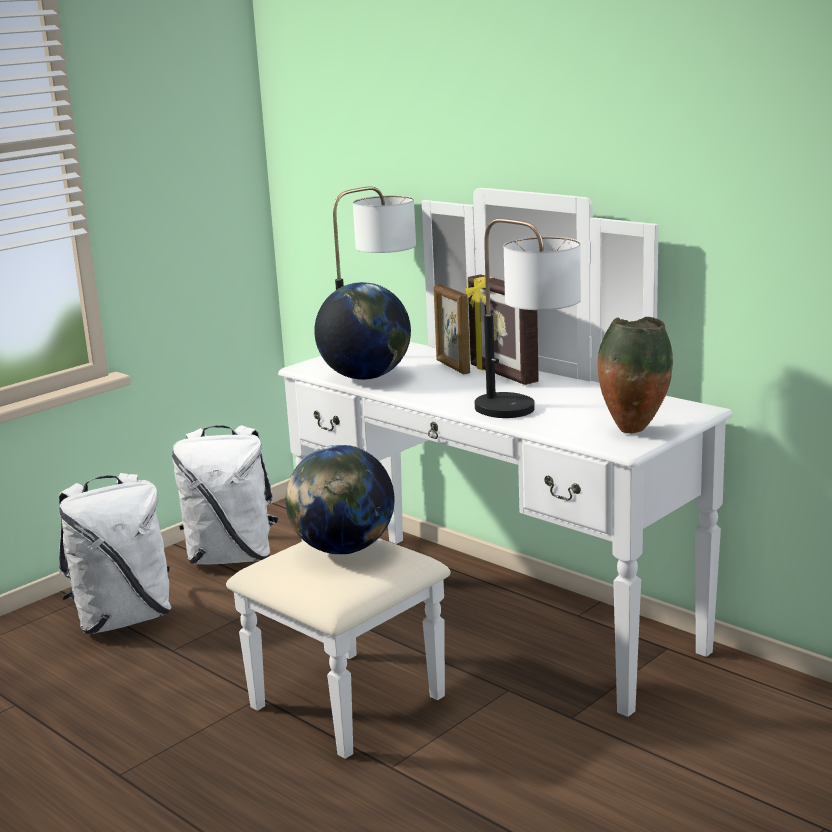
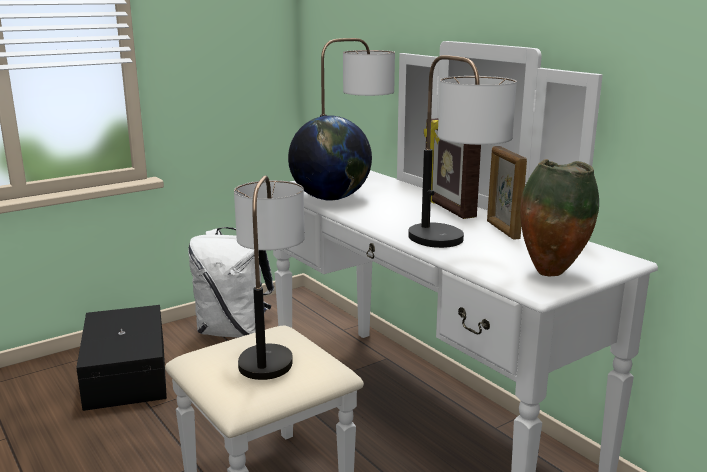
camera: 10 degrees right, 0 degrees up
(123, 618) = (128, 372): white backpack -> black storage box
(343, 549) = (271, 349): globe -> table lamp
(452, 367) = (408, 197): picture frame -> picture frame (502, 230)

